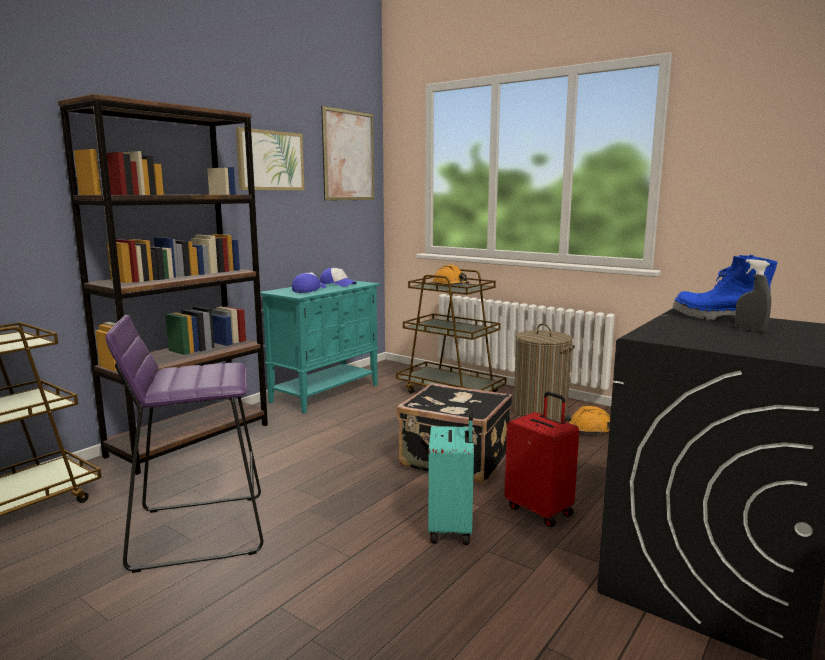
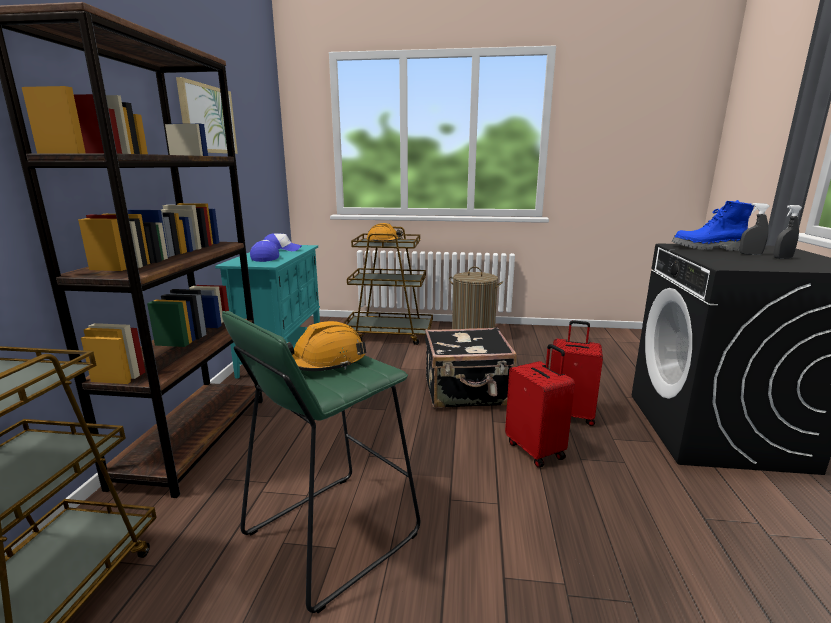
camera: 30 degrees left, 5 degrees up
(198, 530) = (330, 534): purple stool -> green stool
(349, 155) = (261, 119): picture -> none
(452, 529) = (536, 450): turquoise suitcase -> red suitcase
(587, 429) = (519, 344): orange hard hat -> orange hard hat (325, 362)
(778, 338) = (782, 258): none -> grey spray bottle

